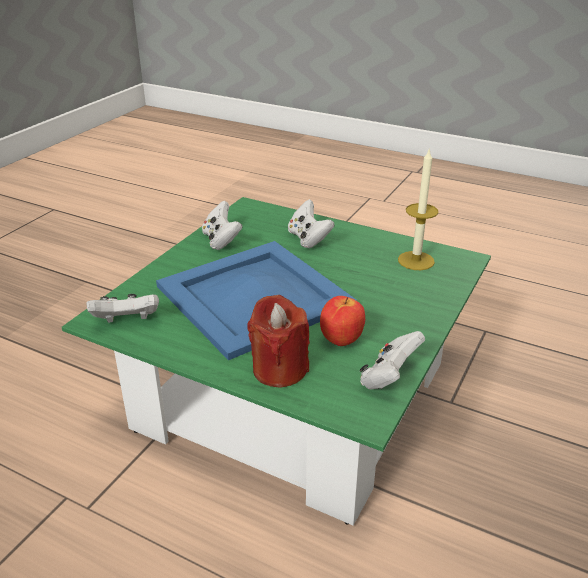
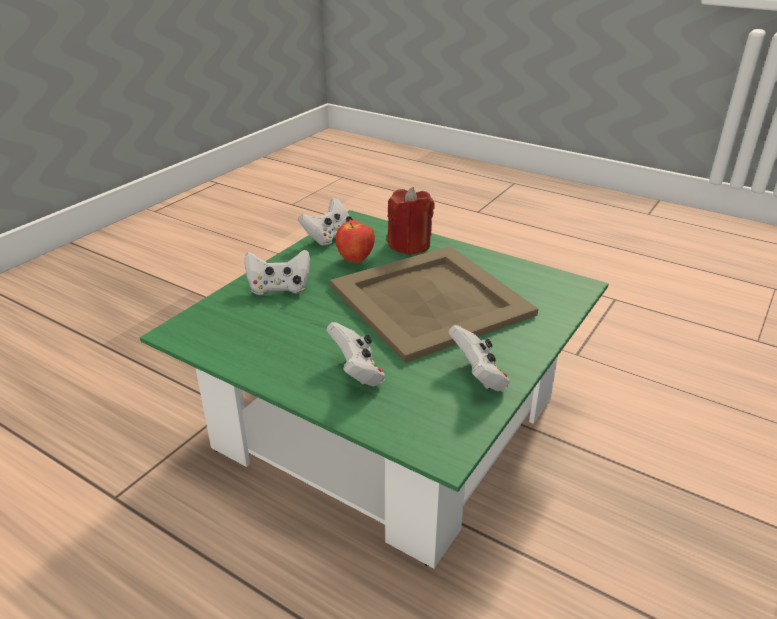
camera: 175 degrees left, 0 degrees up
(127, 322) = (548, 282): white game controller -> white game controller (279, 288)
(256, 296) = (428, 300): blue tray -> beige tray
(416, 260) = (236, 332): candle -> none

